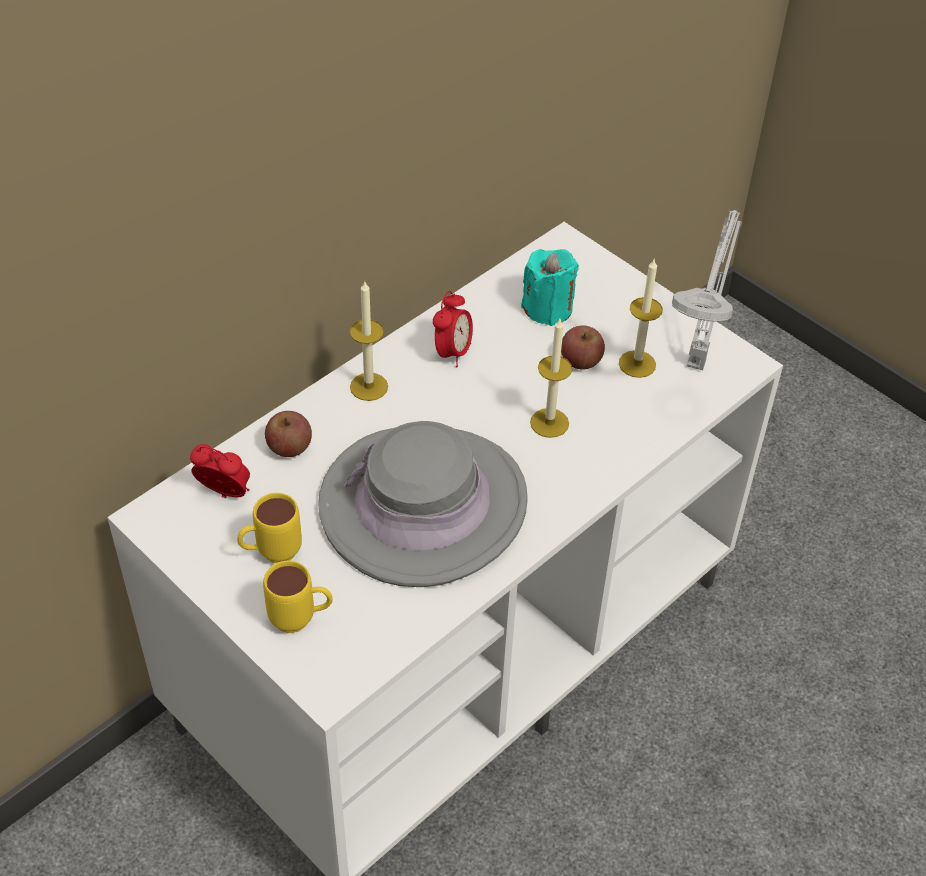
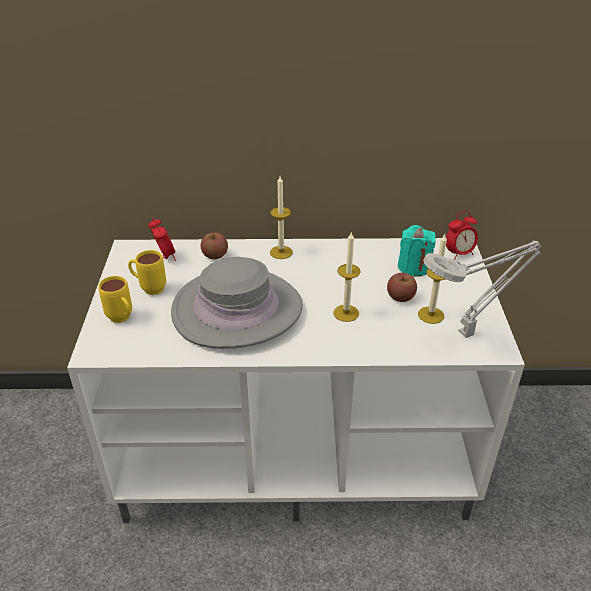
camera: 45 degrees right, 10 degrees down
(452, 353) = (339, 260): alarm clock -> alarm clock (459, 254)

